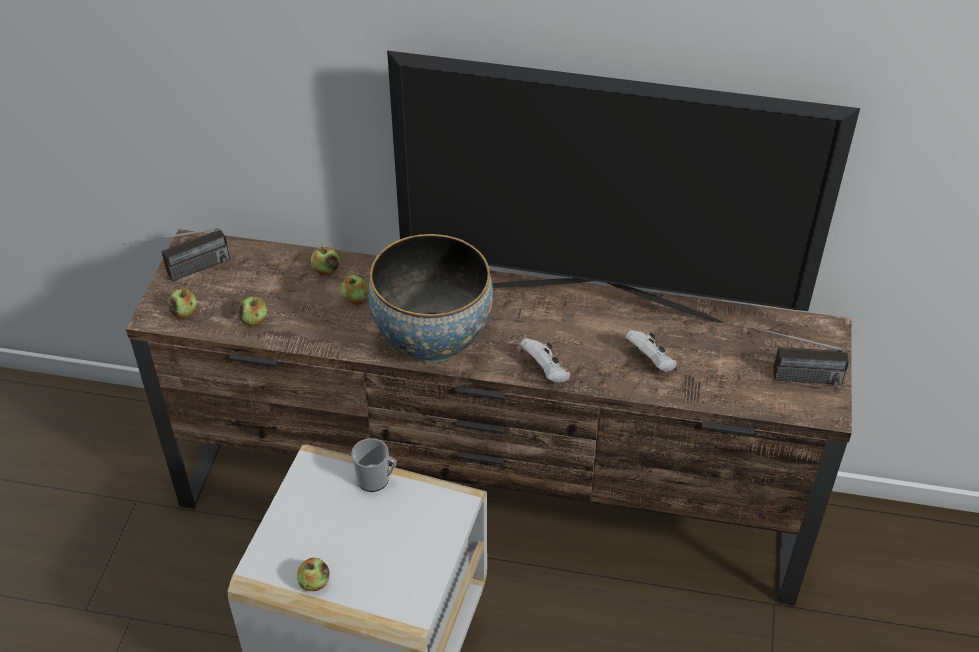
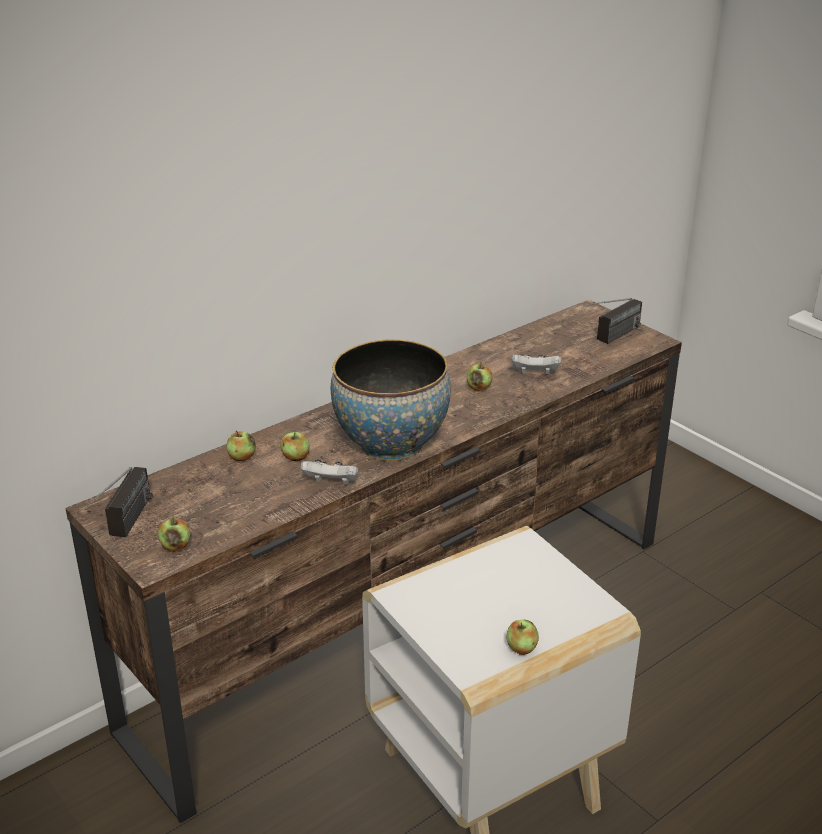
camera: 50 degrees left, 15 degrees down
(254, 320) = (243, 514): apple -> apple (479, 388)
(376, 479) = (453, 567): mug -> none
(546, 372) = (490, 415): white game controller -> white game controller (332, 484)
(598, 301) = (451, 367): television -> none

